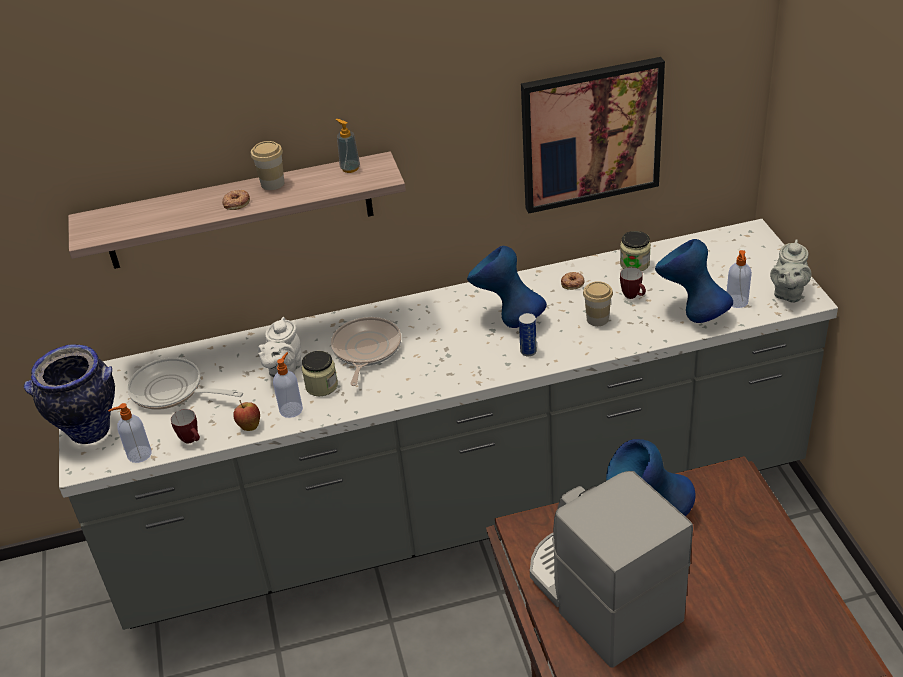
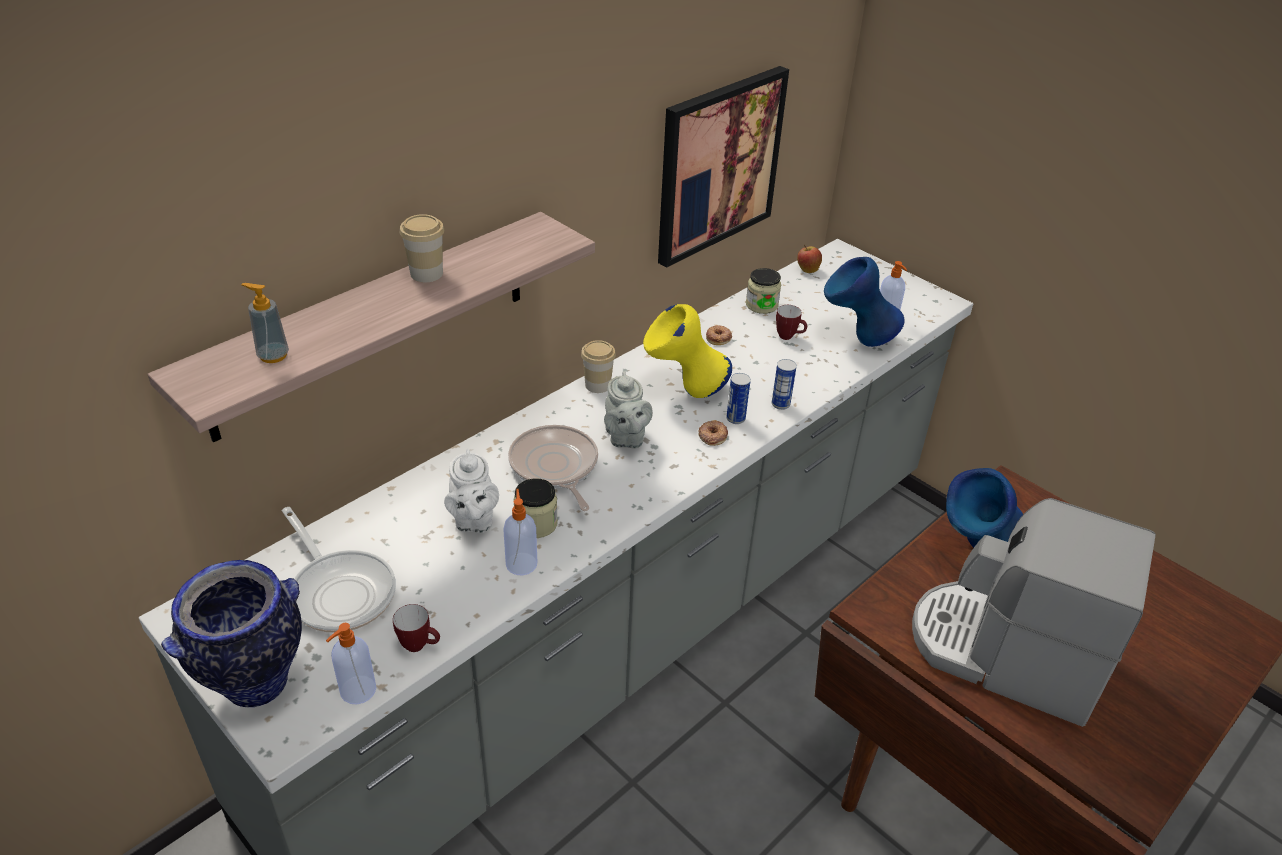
camera: 35 degrees left, 0 degrees up
(172, 391) = (340, 591): frying pan -> frying pan turned 120 degrees counterclockwise
(236, 202) = (398, 305): donut -> donut (712, 436)
(249, 425) = (483, 601): apple -> apple (807, 270)
(350, 168) = (511, 238): soap dispenser -> soap dispenser (273, 355)
(507, 319) = (685, 391): blue vase -> yellow vase
(574, 350) = (780, 404): none -> can
(597, 319) = (775, 367): cup -> cup (597, 385)
(787, 293) = (922, 300): grey teapot -> grey teapot (625, 438)

